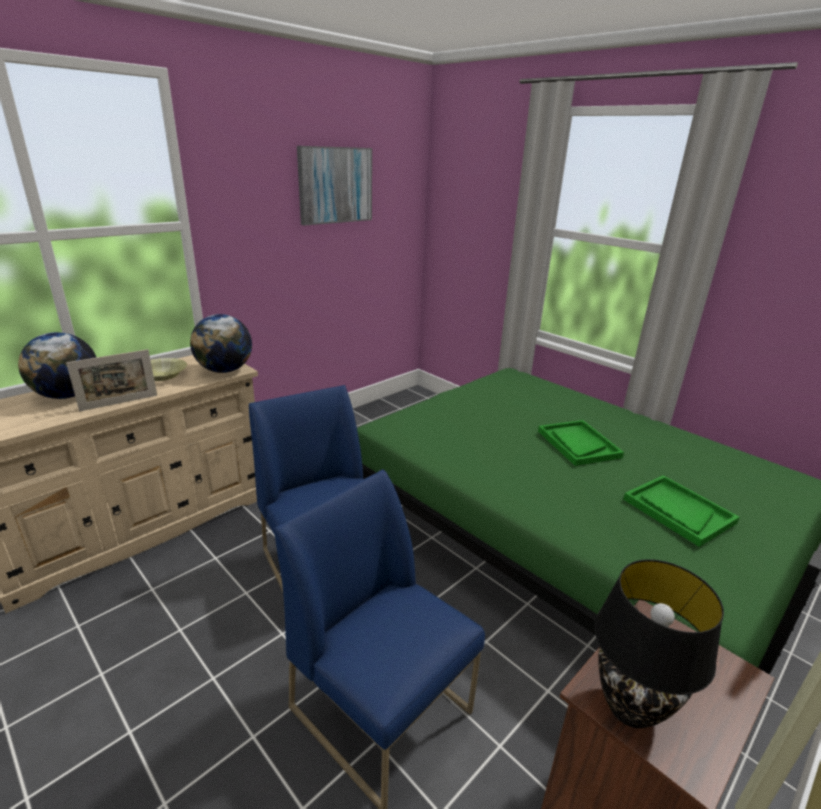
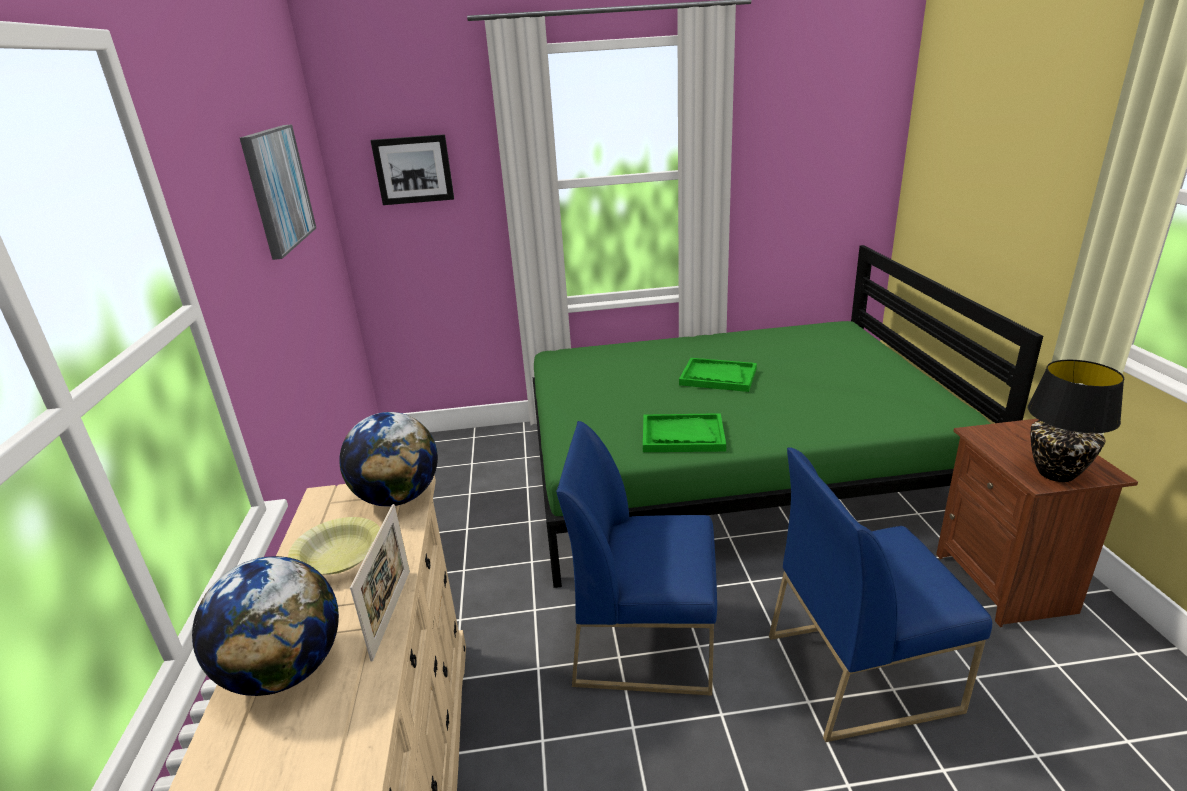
camera: 50 degrees left, 0 degrees up
(471, 199) = (413, 169): none -> picture
(678, 511) = (843, 379): green tray -> green tray (682, 435)

